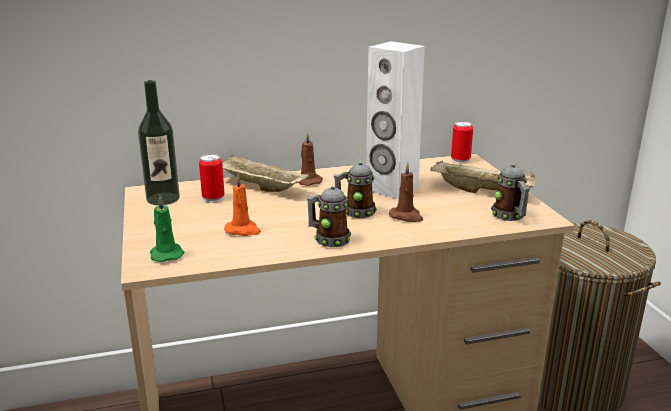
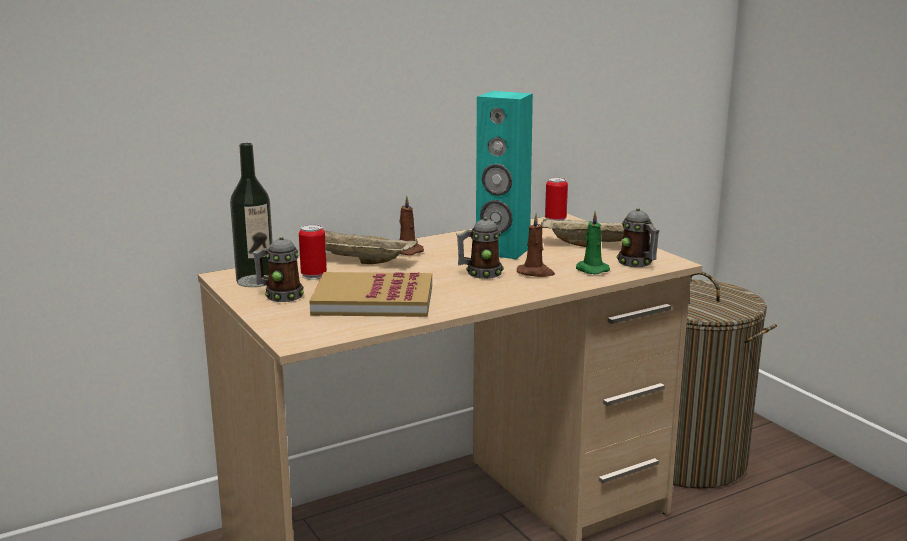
camera: 15 degrees left, 5 degrees down
(166, 254) = (307, 327): green candle -> green candle (590, 270)
(243, 230) = (373, 300): orange candle -> book
(328, 239) = (470, 298): mug -> mug (280, 296)
(391, 189) = (502, 251): white speaker -> turquoise speaker

